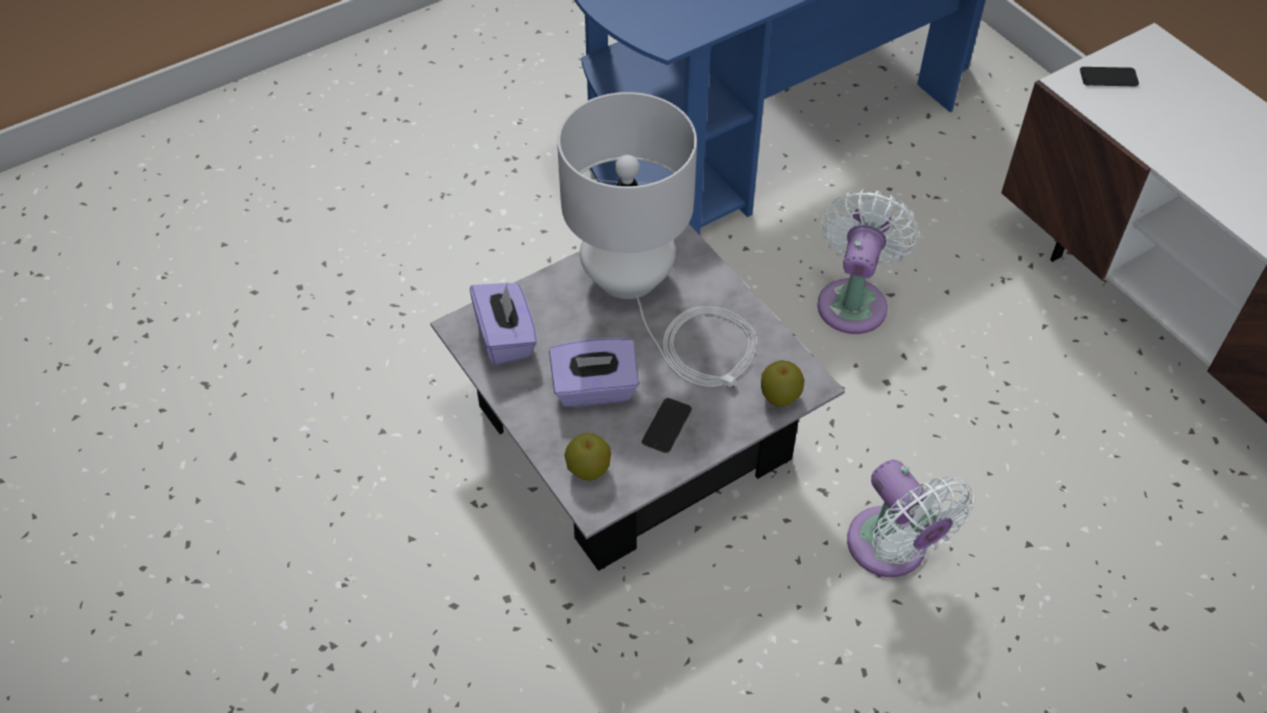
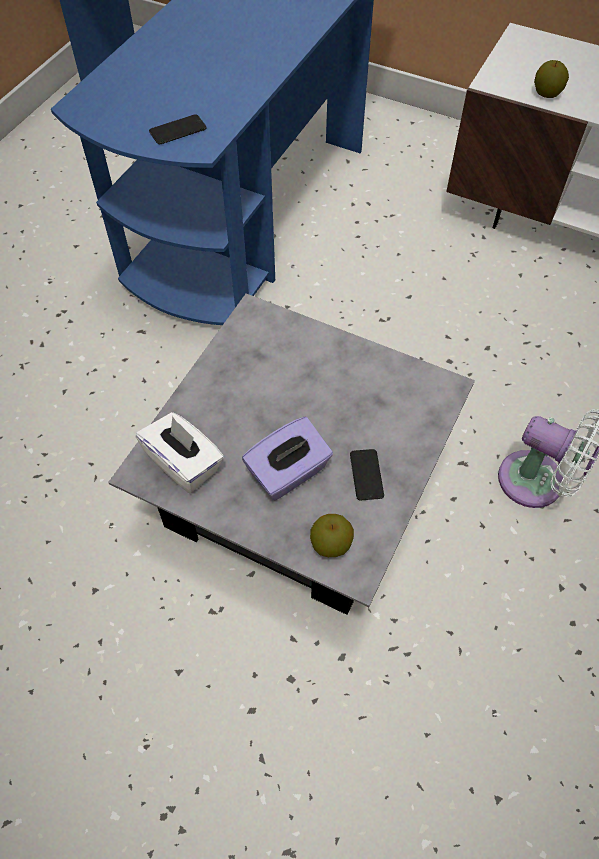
camera: 30 degrees left, 5 degrees up
(506, 337) = (184, 463): purple tissue box -> white tissue box
(658, 303) = (289, 376): white table lamp -> none
(780, 396) = (433, 407): apple -> apple (546, 94)
(854, 300) = (387, 312): white fan -> none
(1108, 77) = (512, 69): phone -> phone (178, 130)

